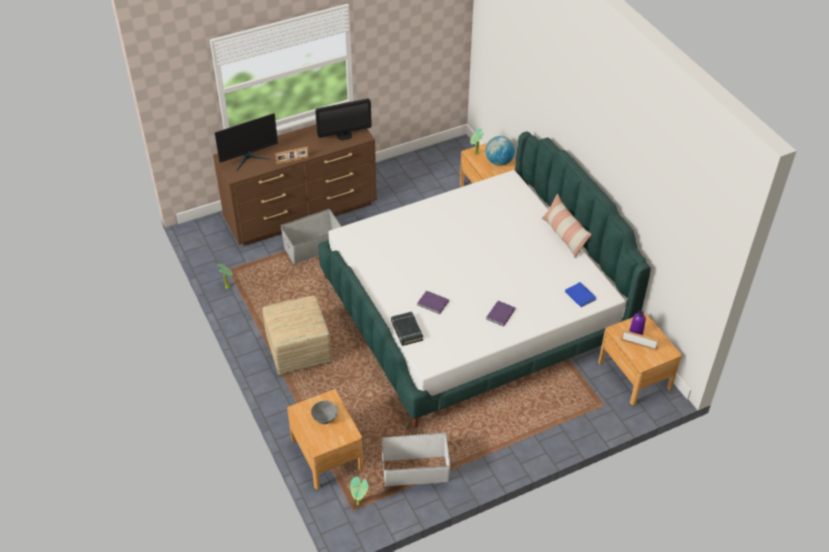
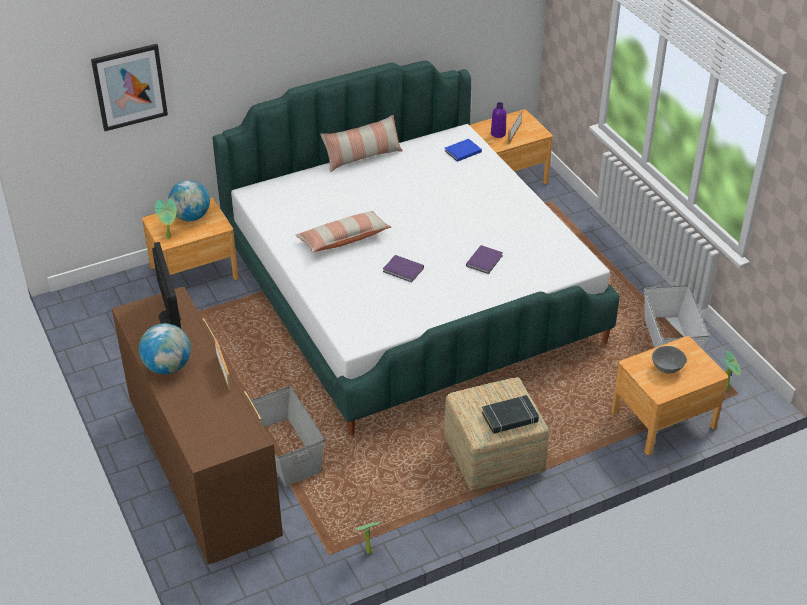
camera: 90 degrees left, 5 degrees down
(249, 158) = (211, 424): monitor -> none
(299, 138) = (168, 367): none -> globe
(406, 330) = (534, 282): black book -> black book (510, 418)
(457, 227) = (343, 239): none -> pillow
(500, 314) = (498, 209): purple book -> purple book (404, 270)
(511, 57) = (129, 87): none -> picture

